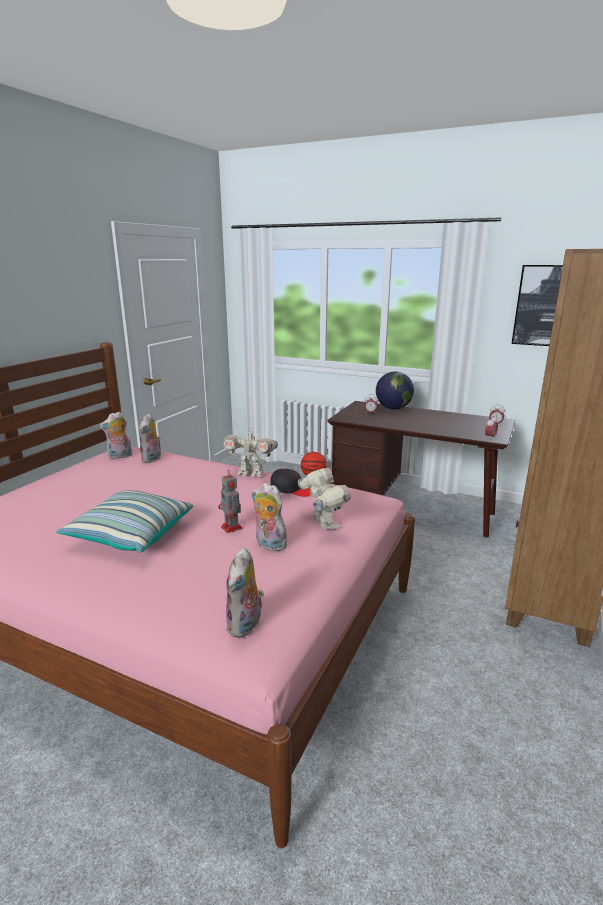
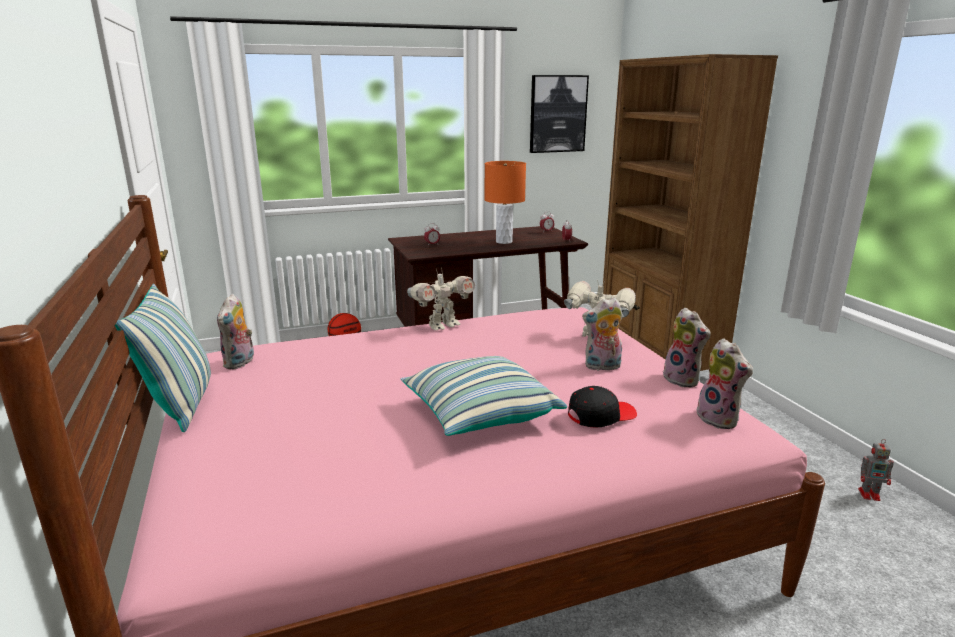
camera: 45 degrees left, 0 degrees up
(62, 468) = (182, 404): none -> pillow
(152, 459) = (295, 351): plush toy -> plush toy (683, 380)
(232, 528) = (547, 368): toy robot -> toy robot (870, 494)
(292, 489) = (512, 324): black cap -> black cap (601, 415)
(393, 408) = (441, 237): globe -> none
(432, 424) = (504, 242): none -> orange table lamp

